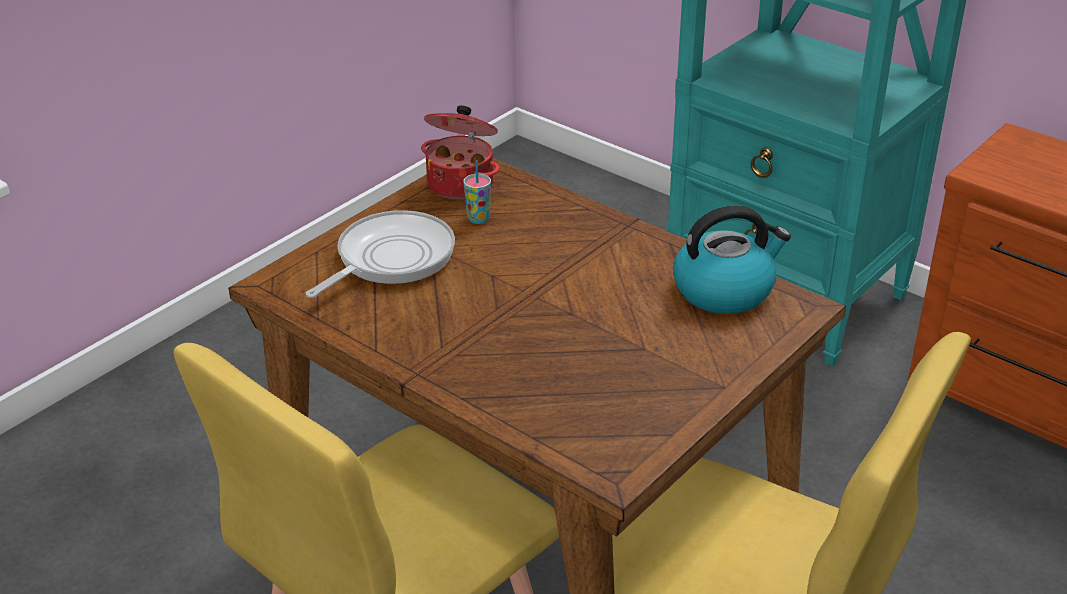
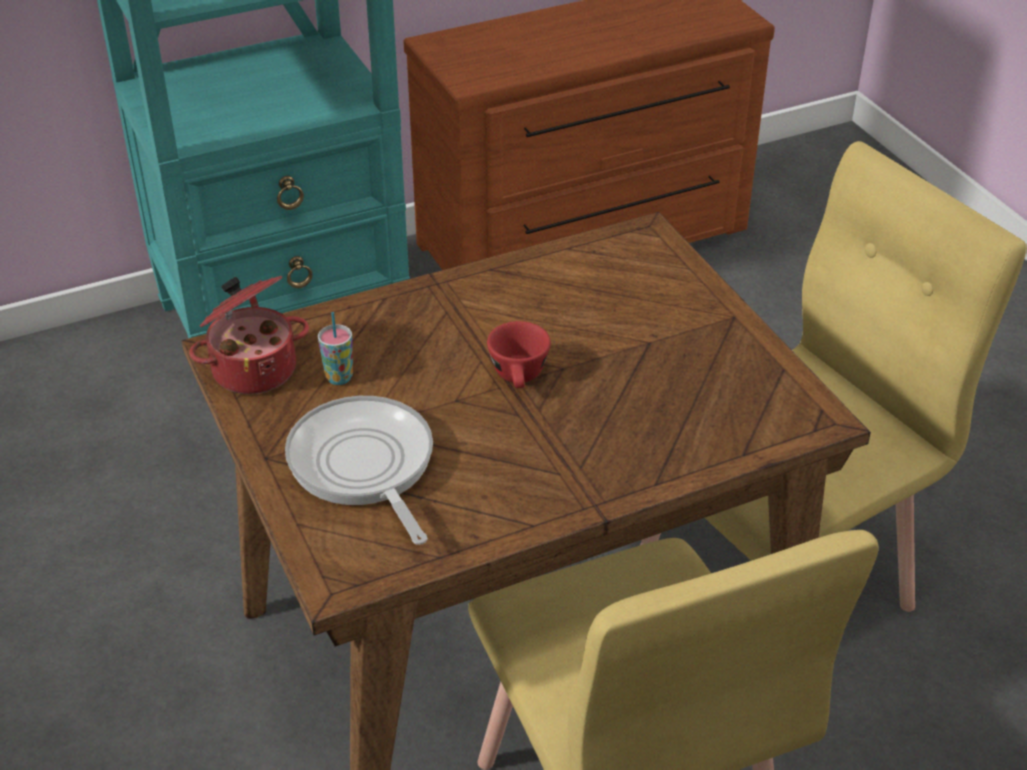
camera: 65 degrees left, 5 degrees up
(542, 296) = (519, 377): none -> red cup
(725, 290) = (591, 265): kettle -> none

